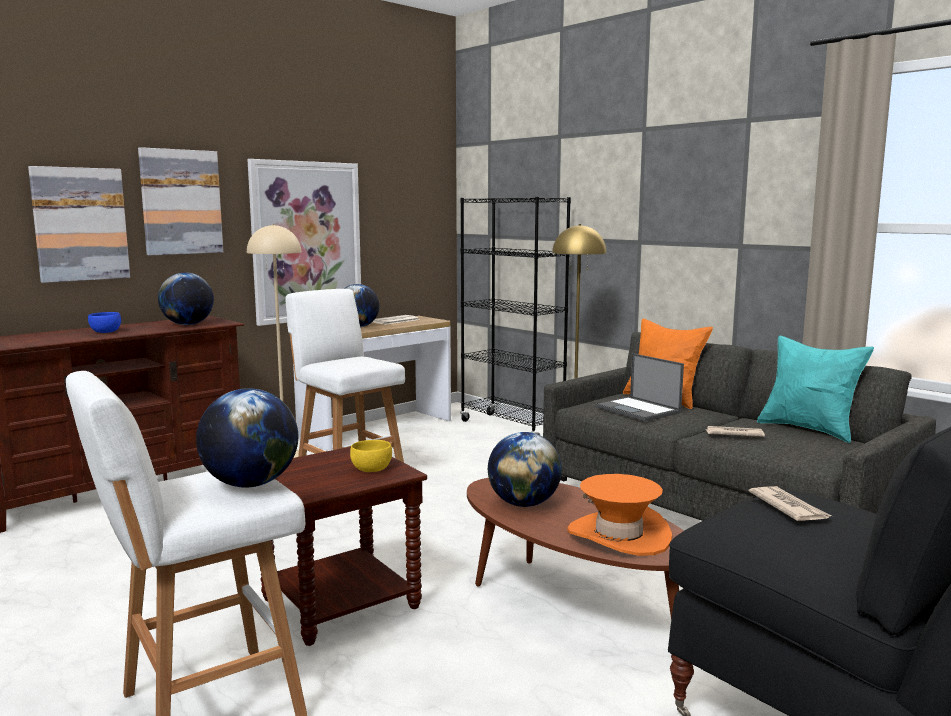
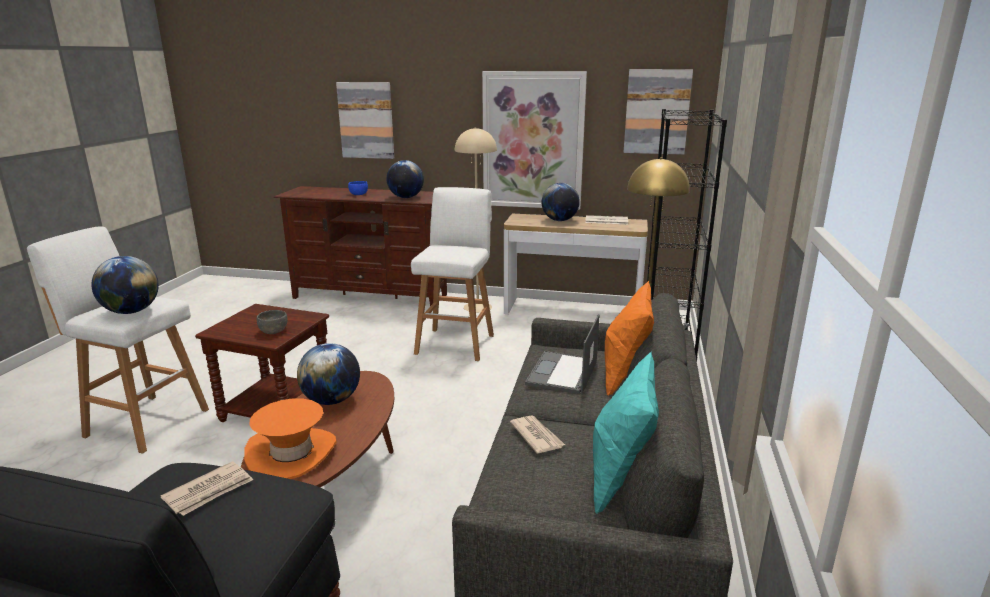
camera: 55 degrees right, 10 degrees up
(181, 202) = (431, 106): picture -> picture (657, 112)
(371, 469) = (273, 331): yellow bowl -> grey bowl

